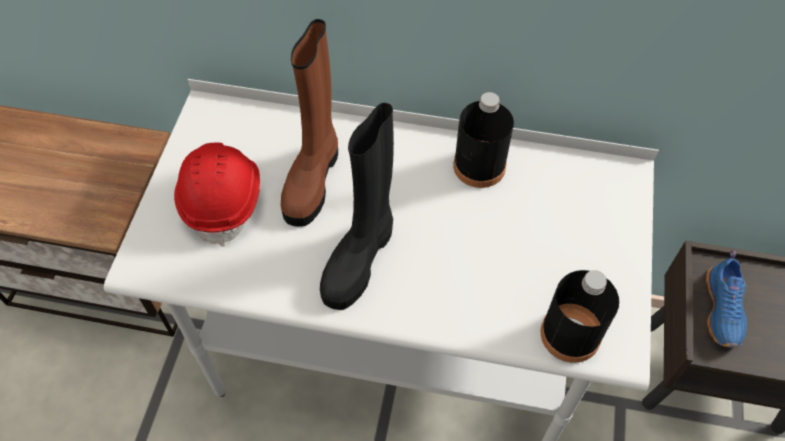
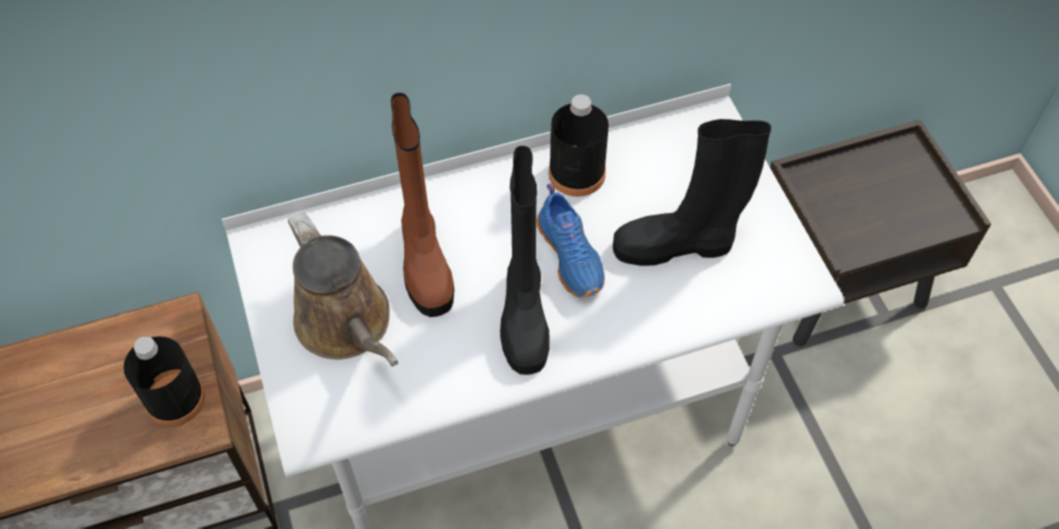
camera: 30 degrees left, 0 degrees up
(223, 200) = (347, 325): red hard hat -> brown watering can
(524, 264) = (677, 245): none -> black boot
(570, 334) = (755, 288): black bottle -> black bottle (175, 399)
(724, 310) = (839, 210): blue shoe -> blue shoe (572, 255)

